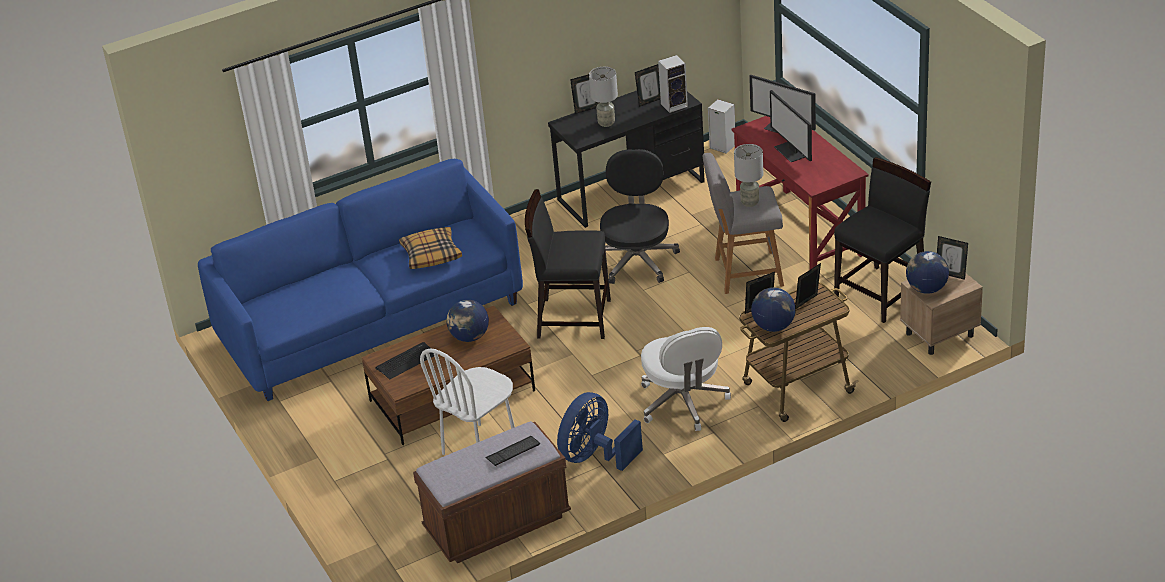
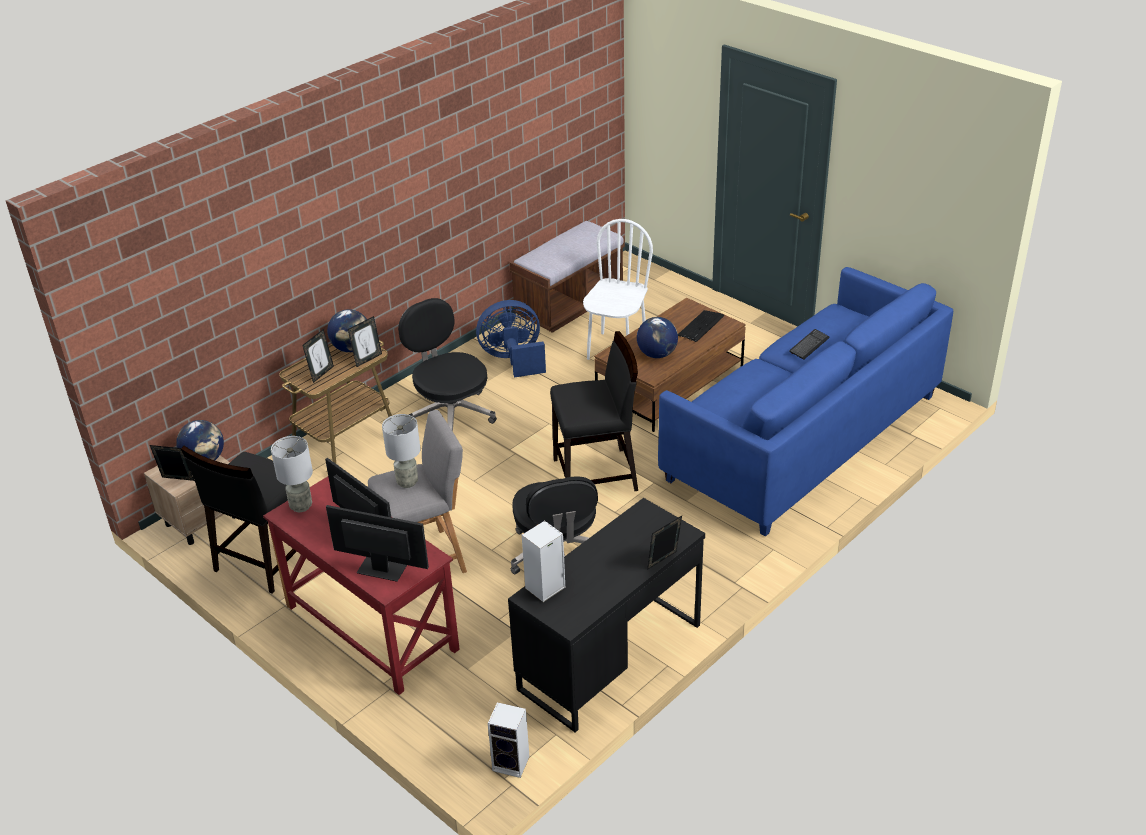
camera: 160 degrees right, 0 degrees up
(431, 254) = (743, 393): pillow -> none
(513, 452) = (551, 252): keyboard -> keyboard (809, 345)
(595, 456) = (513, 360): blue fan -> blue fan turned 120 degrees counterclockwise
(606, 123) = (624, 543): grey table lamp -> grey table lamp (300, 506)
(650, 101) = (582, 590): picture frame -> none
(683, 403) = (451, 413): white office chair -> black office chair

